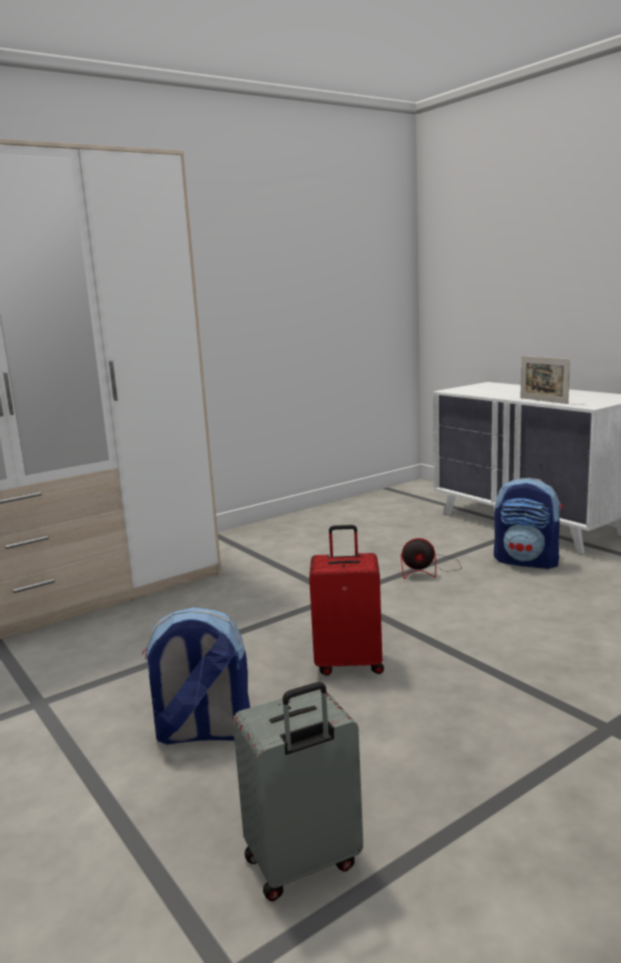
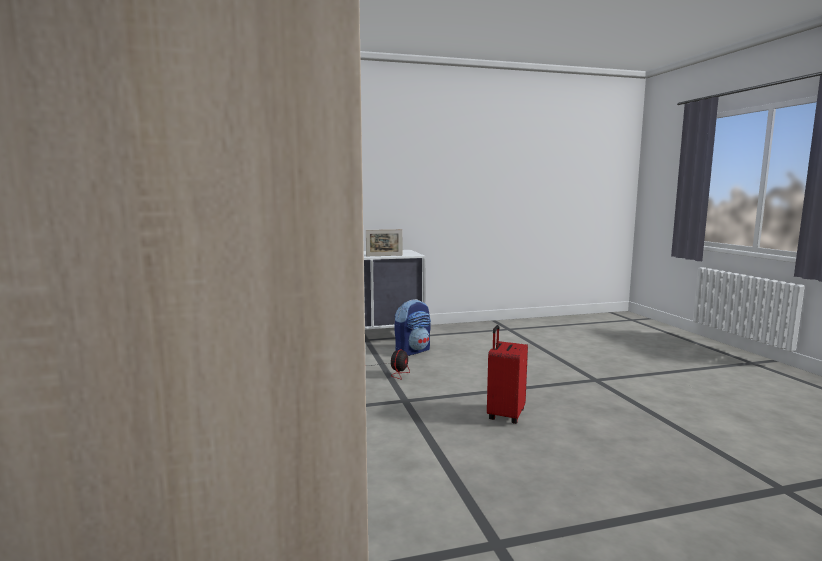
camera: 70 degrees left, 5 degrees down
(201, 732) = (571, 472): backpack -> none
(303, 864) = (700, 460): grey suitcase -> none

